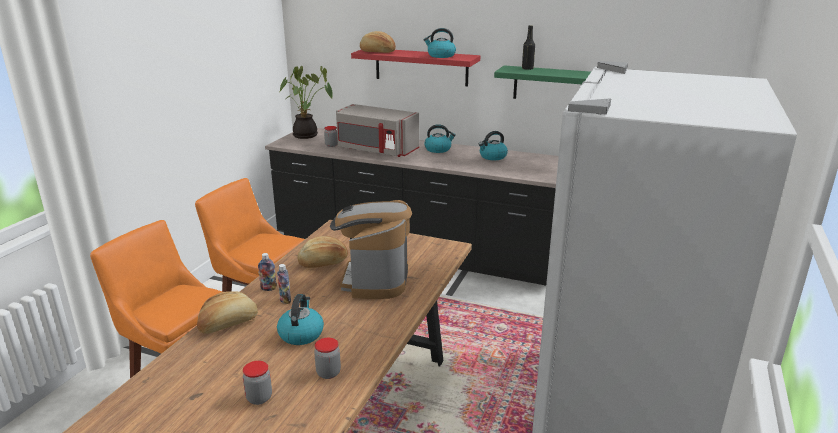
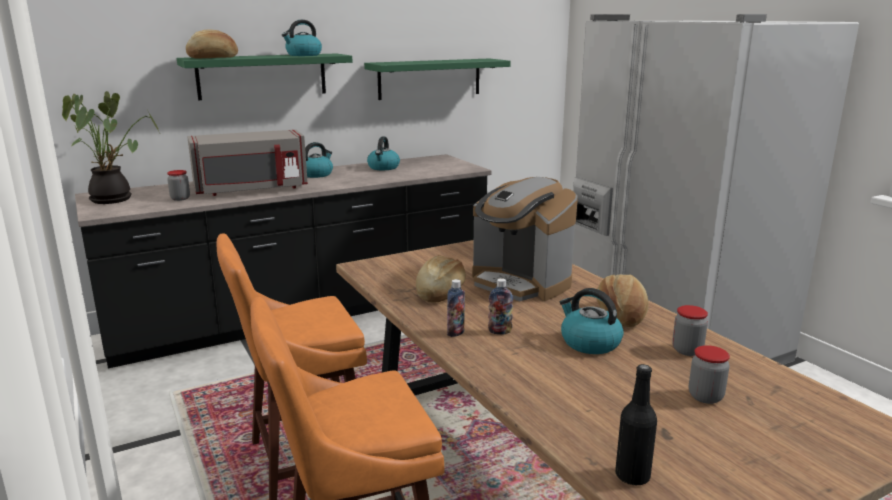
camera: 50 degrees left, 5 degrees down
(228, 324) = (511, 375): bread -> bread (621, 314)
(421, 67) = (262, 76): red shelf -> green shelf
(527, 69) = (398, 62): black bottle -> black bottle (632, 476)

